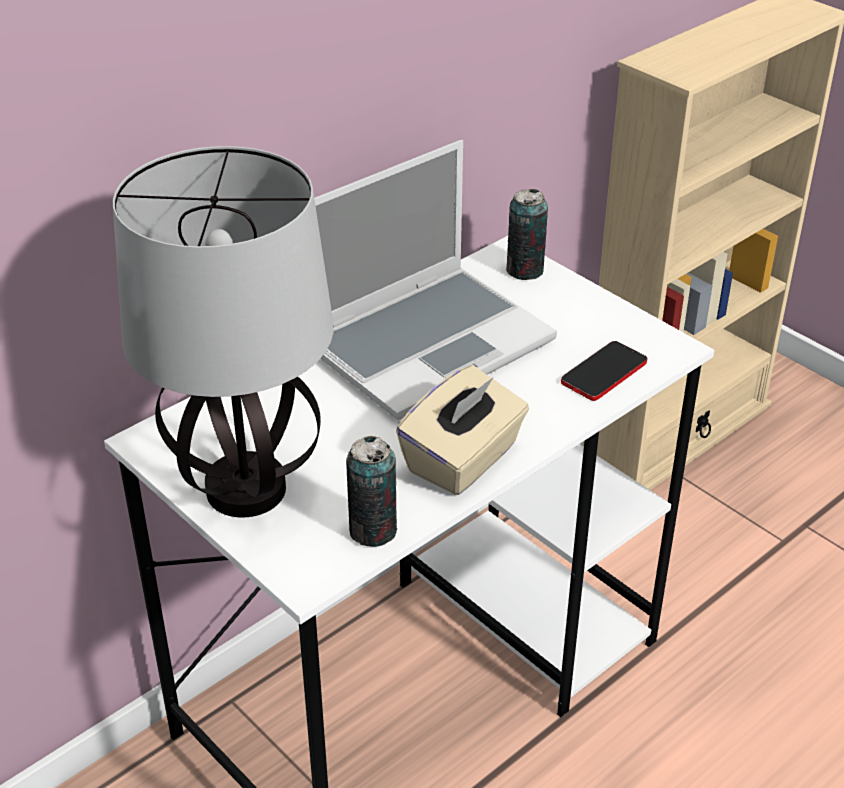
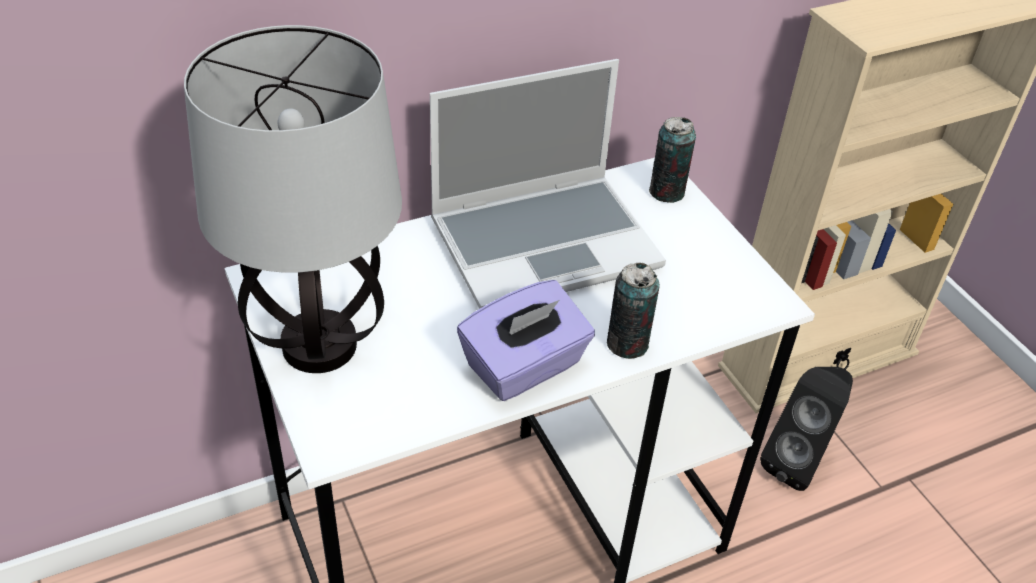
camera: 15 degrees right, 5 degrees up
(373, 531) = (411, 416): can -> can (627, 344)
(463, 460) = (525, 367): beige tissue box -> purple tissue box
(604, 372) = (696, 312): phone -> none
(694, 538) = (798, 462): none -> black speaker

